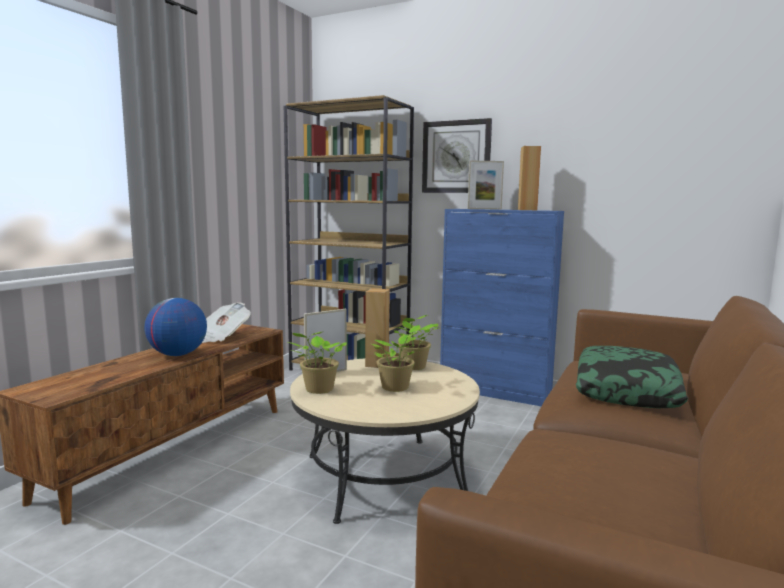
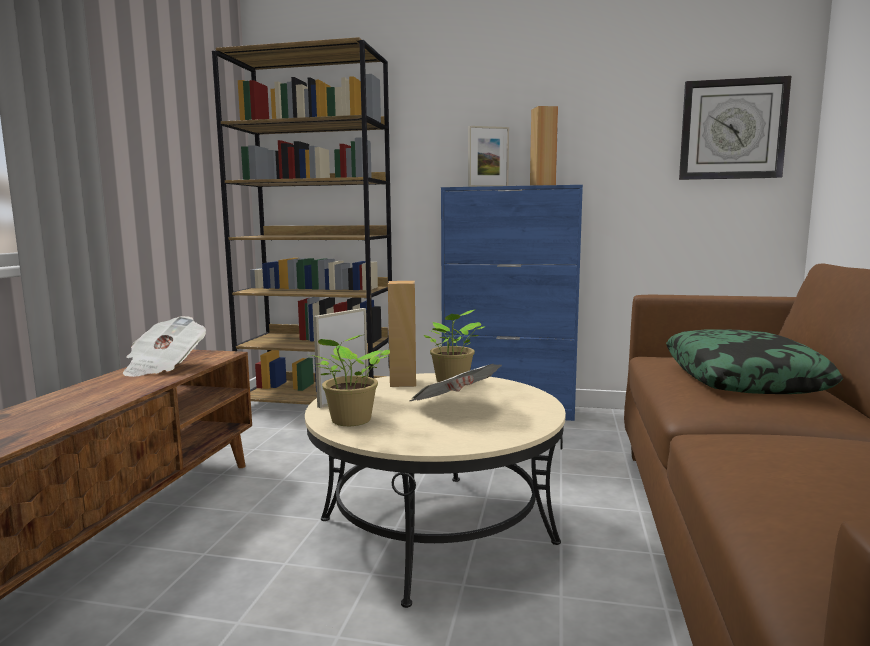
camera: 15 degrees left, 0 degrees up
(177, 355) = (108, 395): globe -> none
(397, 388) = (454, 407): potted plant -> newspaper
(456, 157) = (445, 124): wall clock -> wall clock (732, 130)

